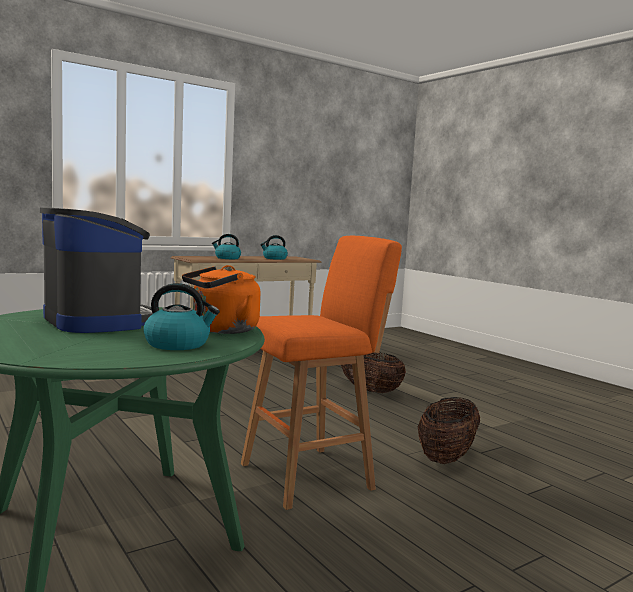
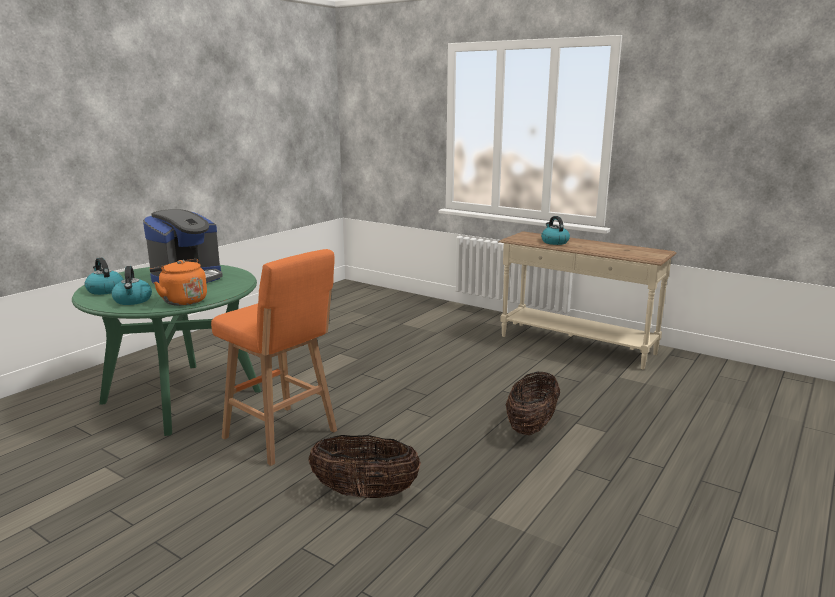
camera: 70 degrees right, 10 degrees up
(274, 258) = (610, 250): kettle -> kettle (105, 290)

